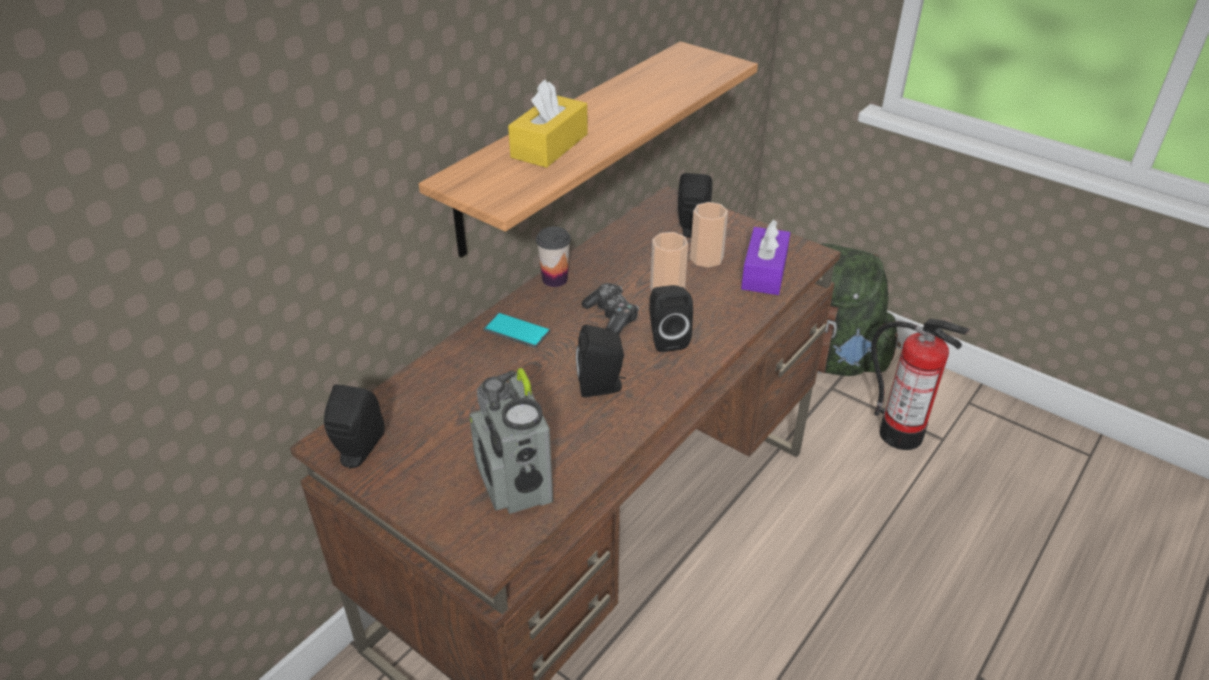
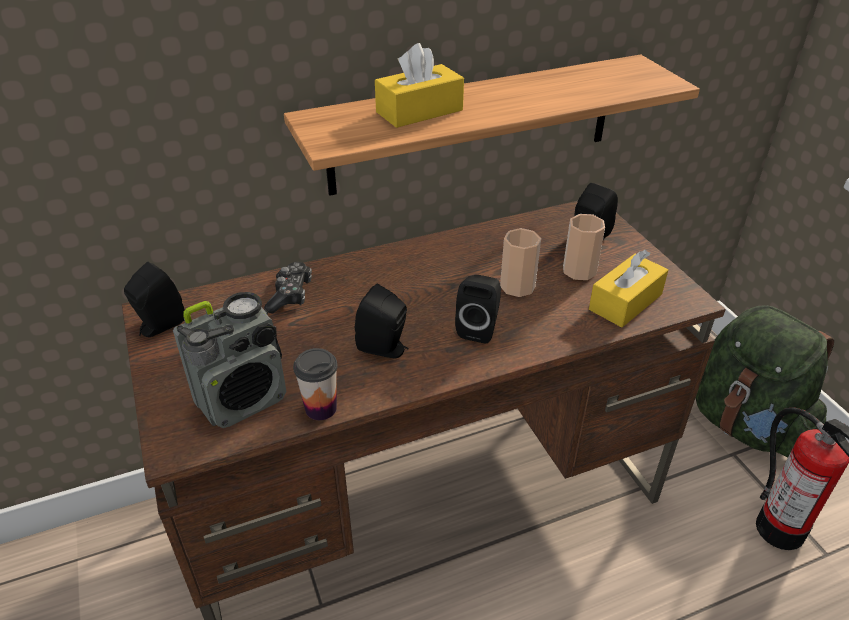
camera: 30 degrees right, 0 degrees up
(514, 482) = (243, 399): radio -> radio turned 135 degrees counterclockwise
(516, 331) = (358, 276): phone -> none
(555, 279) = (427, 245): cup -> cup (321, 408)
(611, 317) = (446, 293): game controller -> game controller (290, 295)
(764, 272) = (625, 302): purple tissue box -> yellow tissue box

